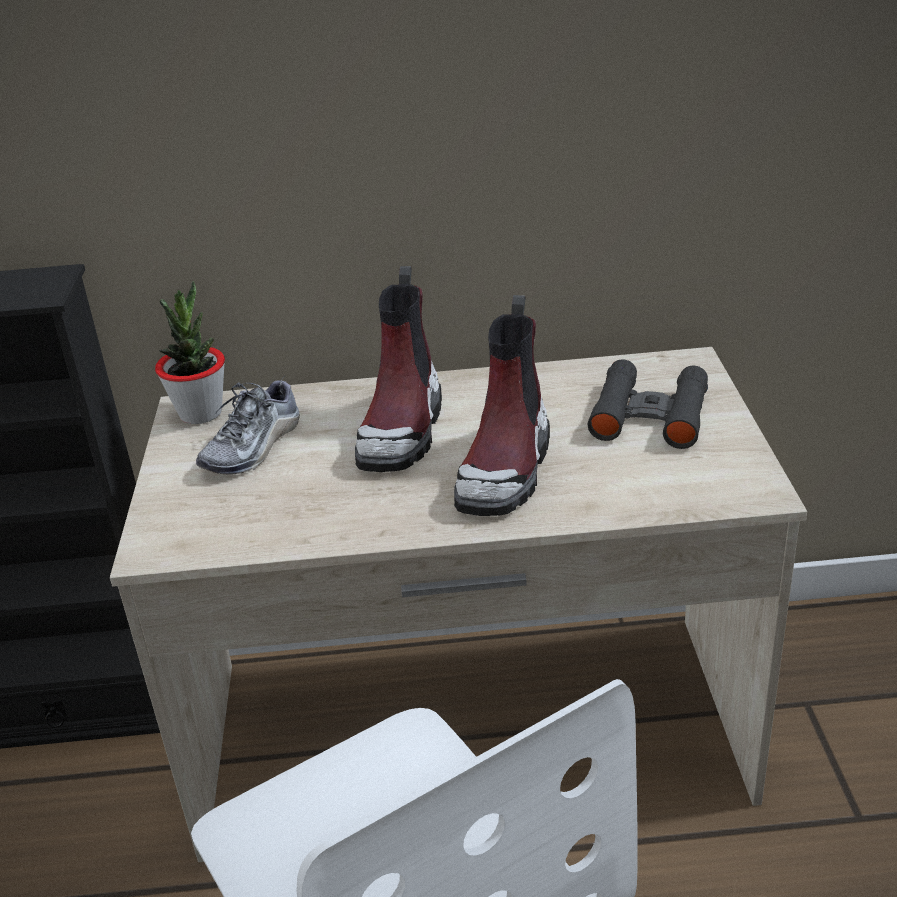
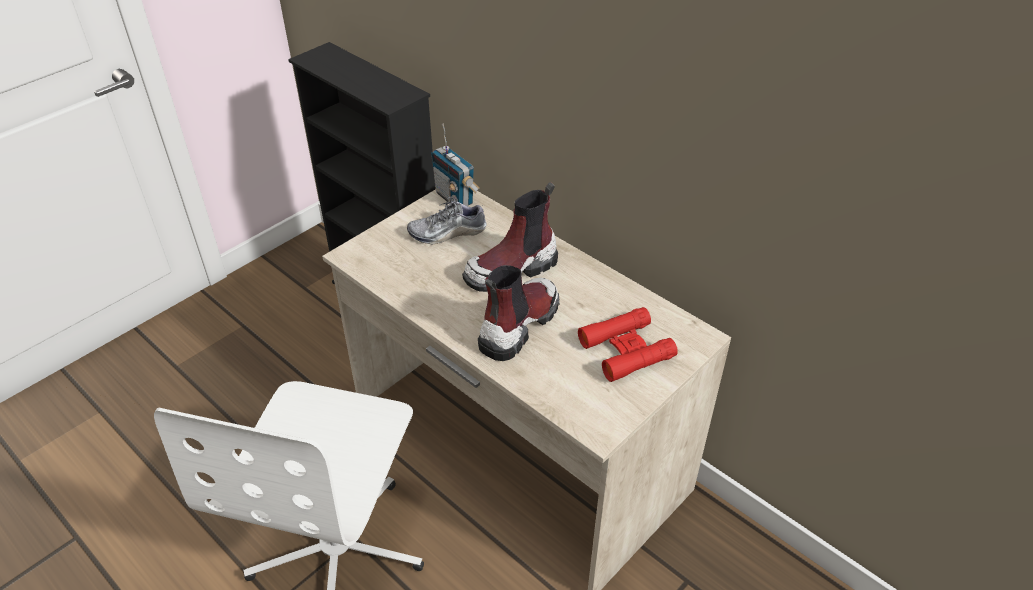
camera: 45 degrees right, 10 degrees up
(201, 413) = (455, 199): potted plant -> radio
(505, 469) = (518, 325): boot -> boot turned 150 degrees clockwise
(649, 415) = (626, 350): black binoculars -> red binoculars

